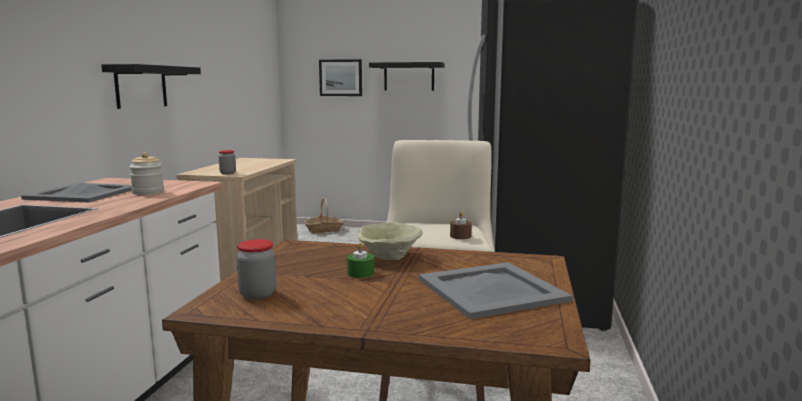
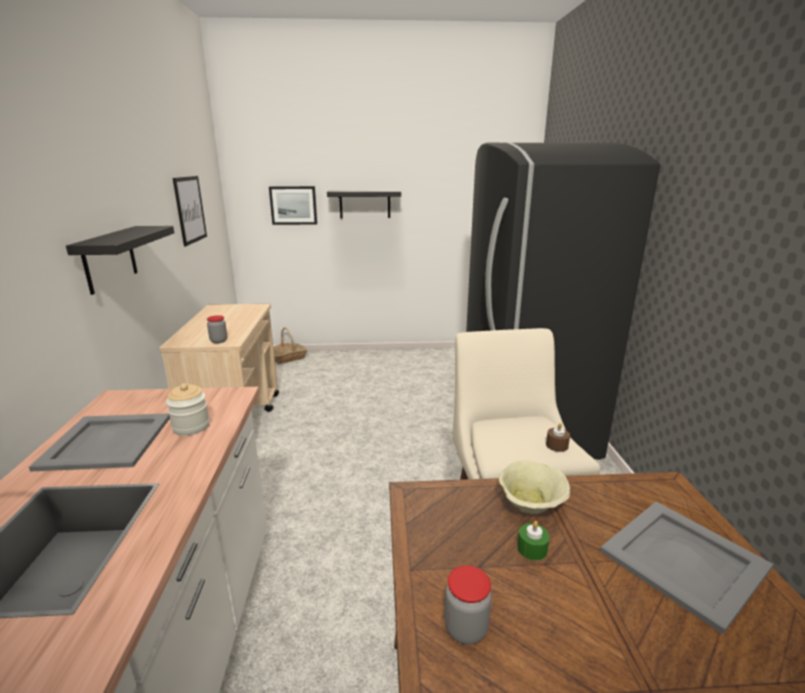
camera: 15 degrees left, 10 degrees up
(235, 70) = (190, 209): none -> picture

